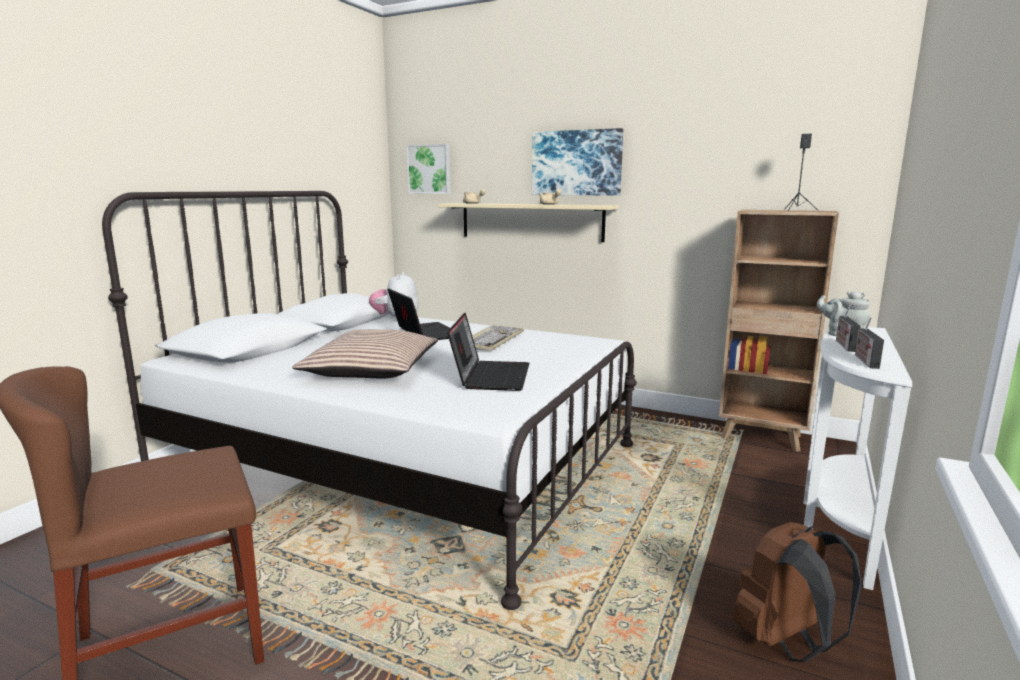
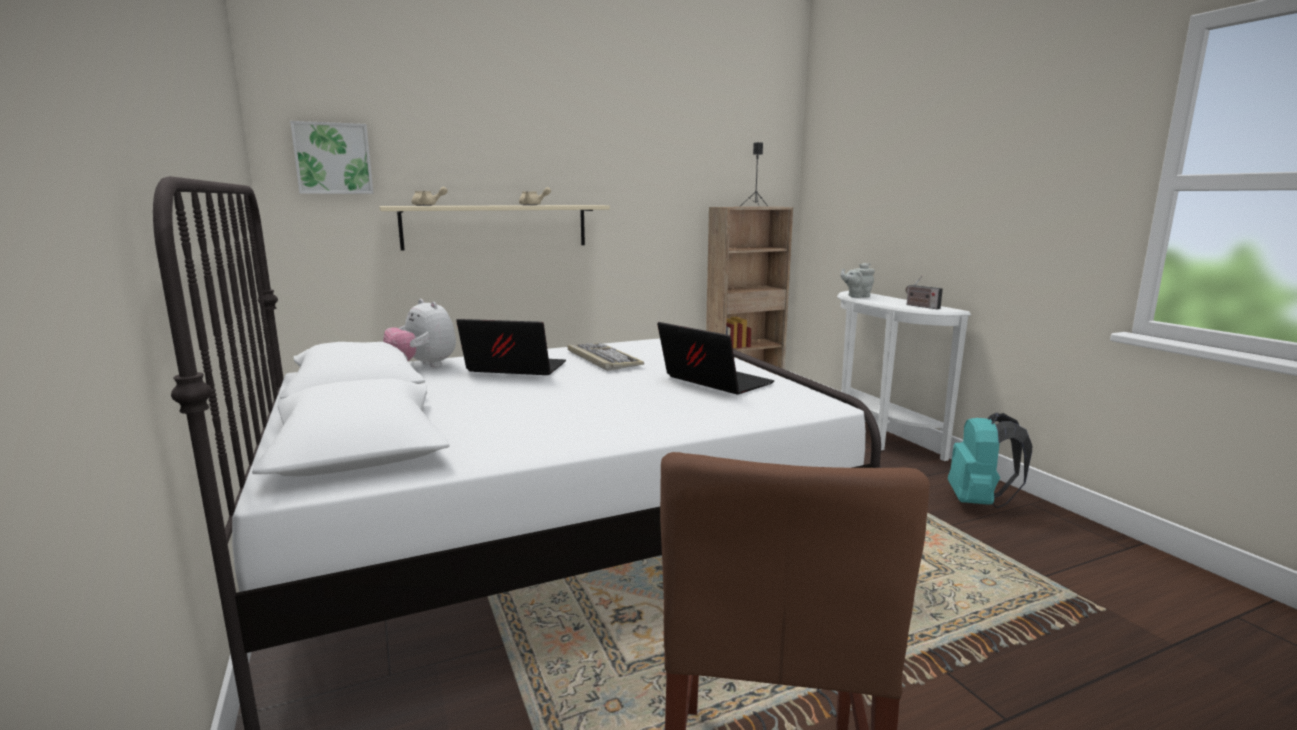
camera: 50 degrees left, 0 degrees up
(371, 370) = (605, 409): pillow -> none
(576, 163) = (548, 158): picture -> none
(785, 642) = (979, 502): brown backpack -> turquoise backpack
(844, 345) = (882, 301): radio -> none

